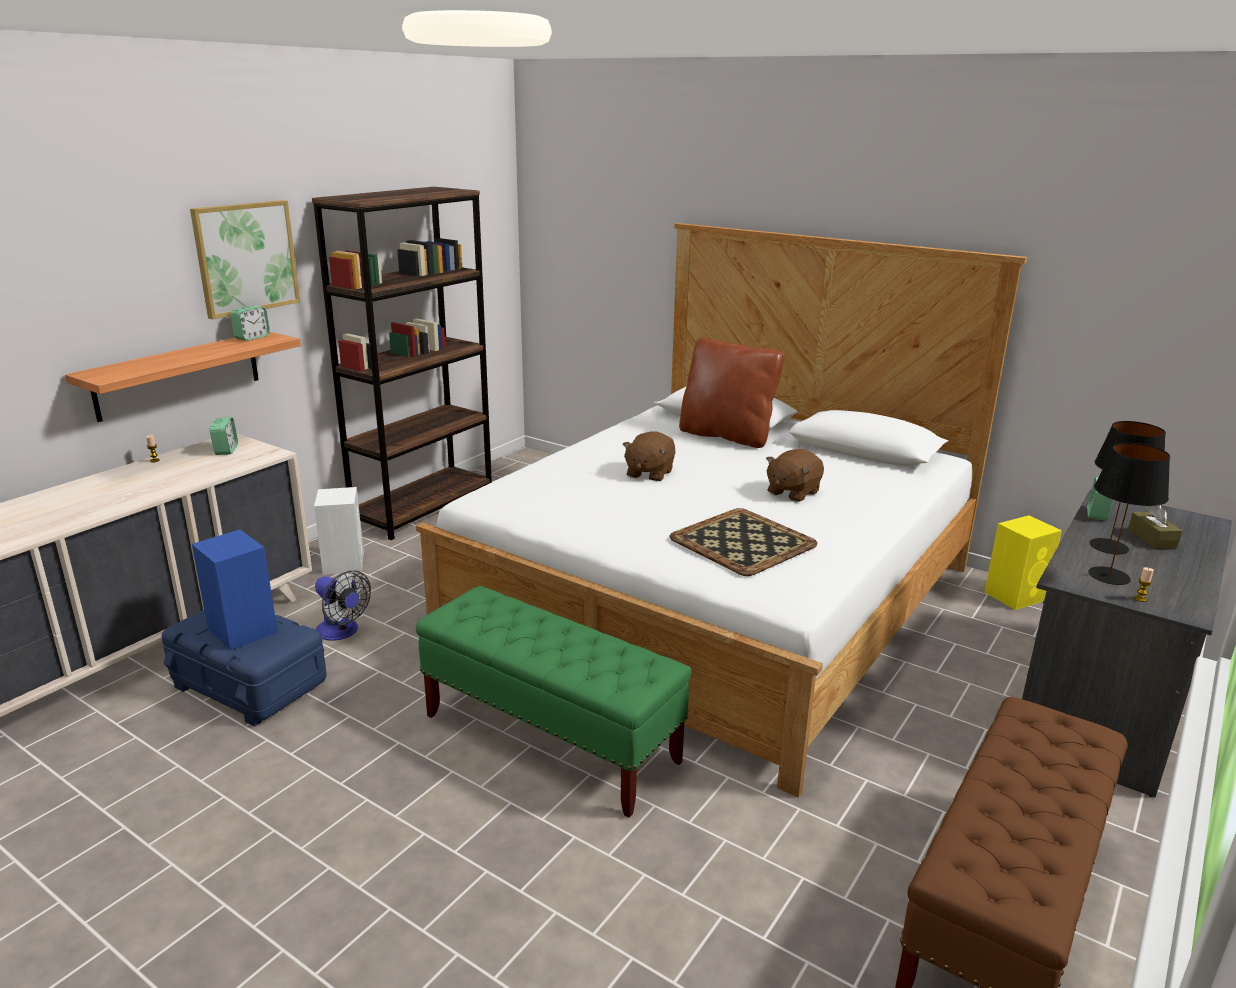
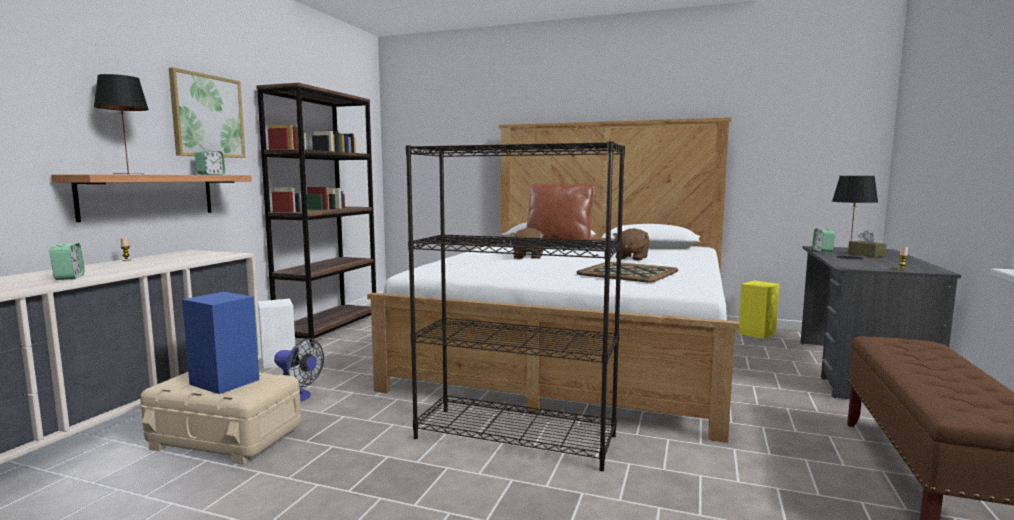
camera: 15 degrees left, 15 degrees down
(226, 450) = (191, 254): alarm clock -> alarm clock (69, 277)
(249, 684) = (225, 438): blue storage box -> beige storage box
(551, 739) = (516, 437): green bench -> black bookcase
(1108, 575) = (869, 264): black table lamp -> black table lamp (128, 174)

